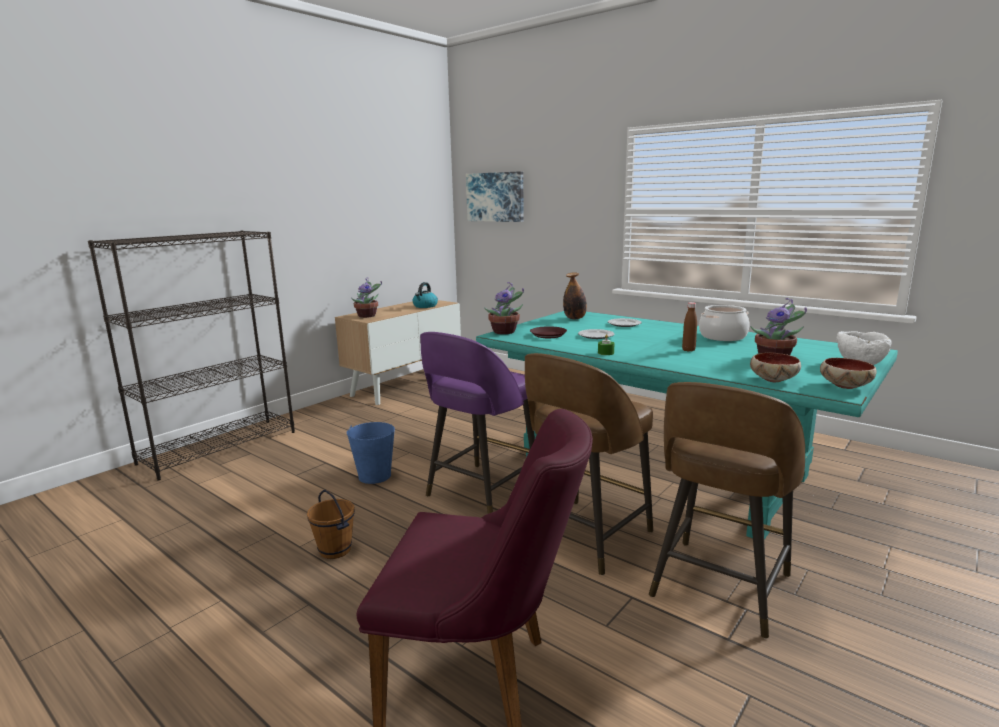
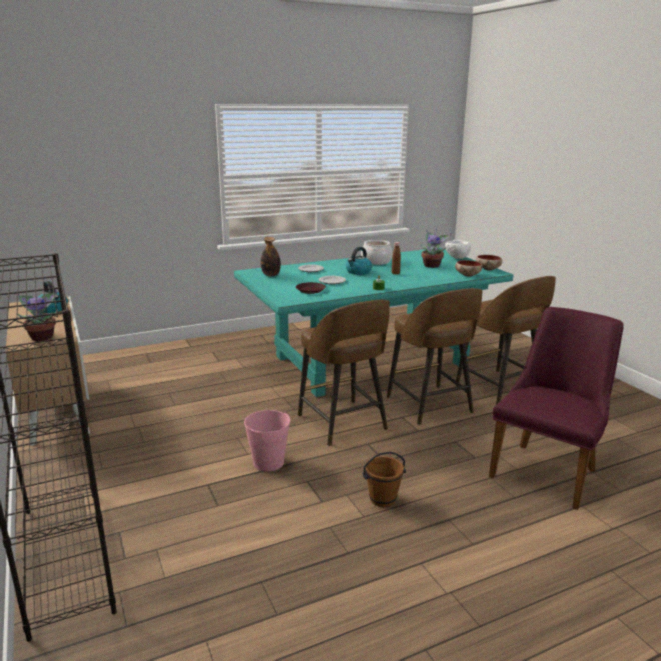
camera: 65 degrees left, 5 degrees up
(374, 476) = (268, 462): blue bucket -> pink bucket
(480, 492) = (343, 423): purple stool -> brown stool
(495, 197) = (58, 169): picture -> none
(505, 332) = (281, 298): potted plant -> none
(657, 338) = (358, 272): none -> kettle

